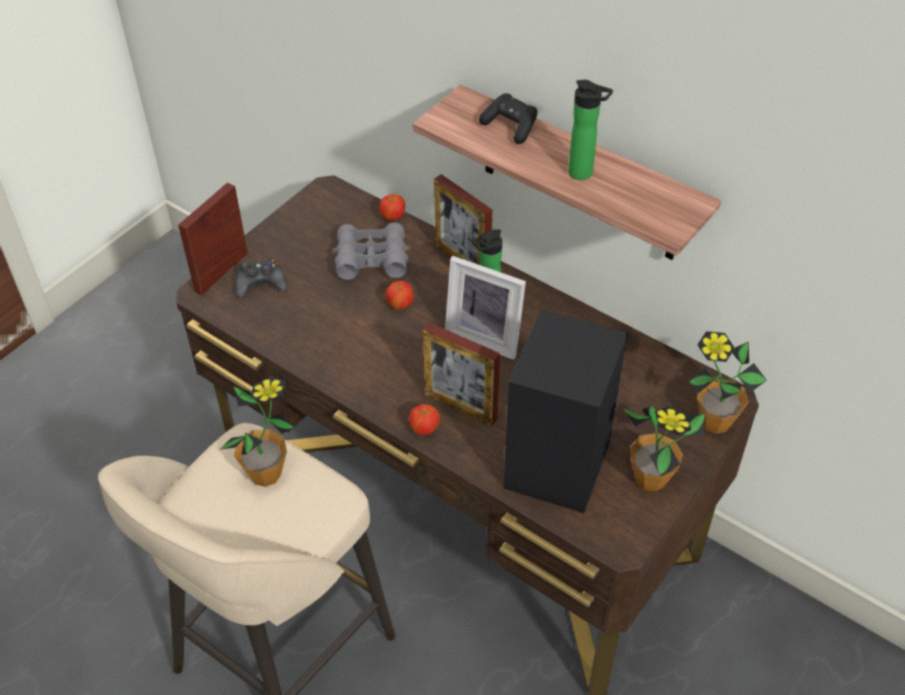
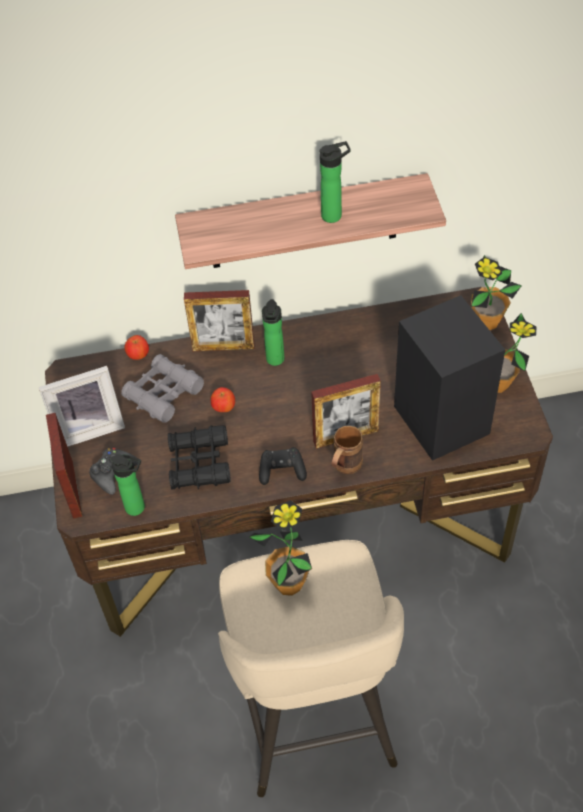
camera: 45 degrees left, 5 degrees up
(243, 322) = (138, 508): none -> bottle
(326, 329) = (199, 463): none -> black binoculars
(424, 429) = (344, 468): apple -> brown mug
(486, 335) = (302, 381): picture frame -> picture frame (89, 427)
(510, 126) = (249, 218): black game controller -> black game controller (282, 471)

